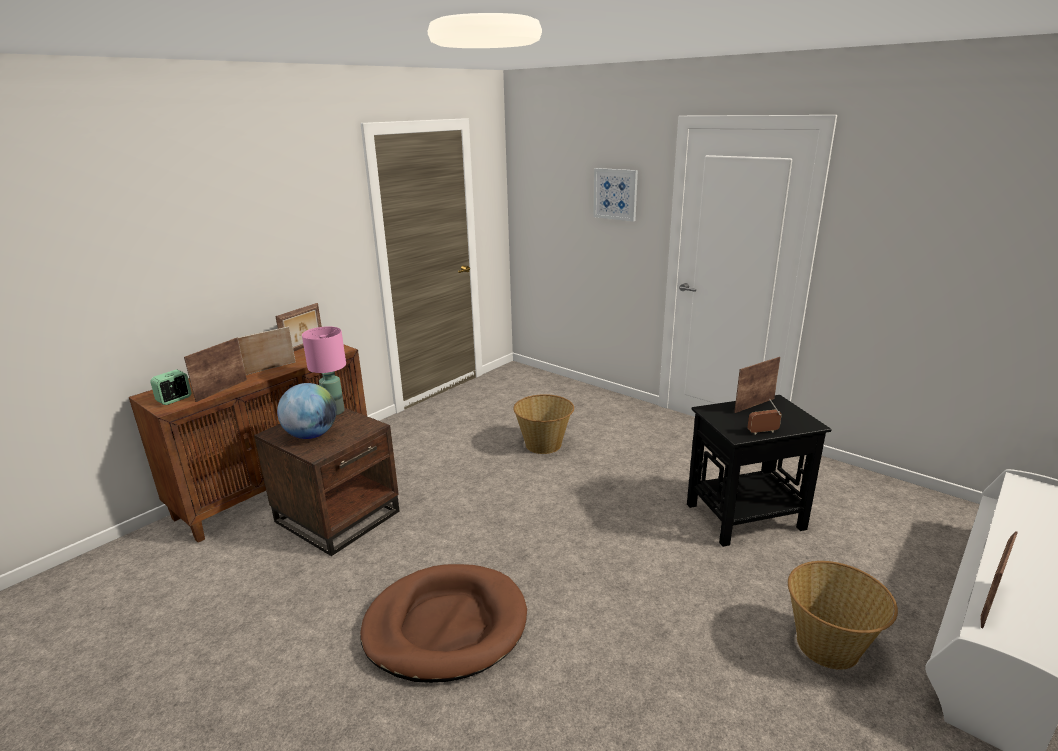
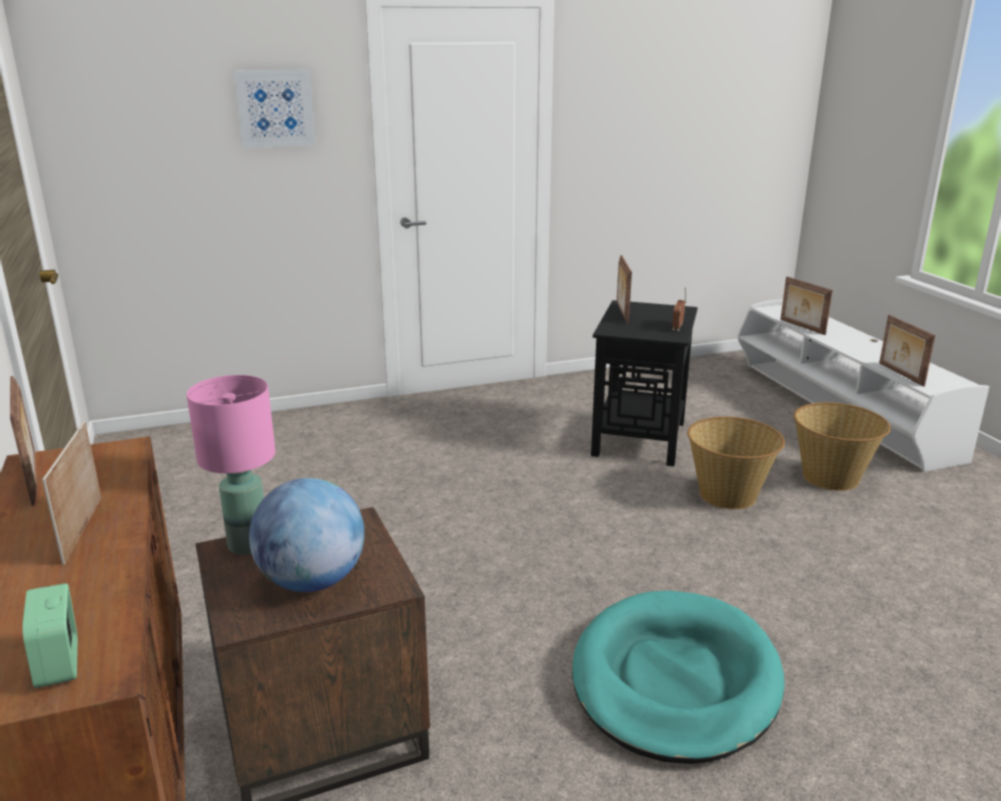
camera: 60 degrees left, 0 degrees up
(221, 390) = (108, 595): picture frame -> picture frame (801, 327)
(445, 626) = (674, 681): brown dog bed -> turquoise dog bed
(544, 445) = (368, 490): basket -> basket (728, 494)

